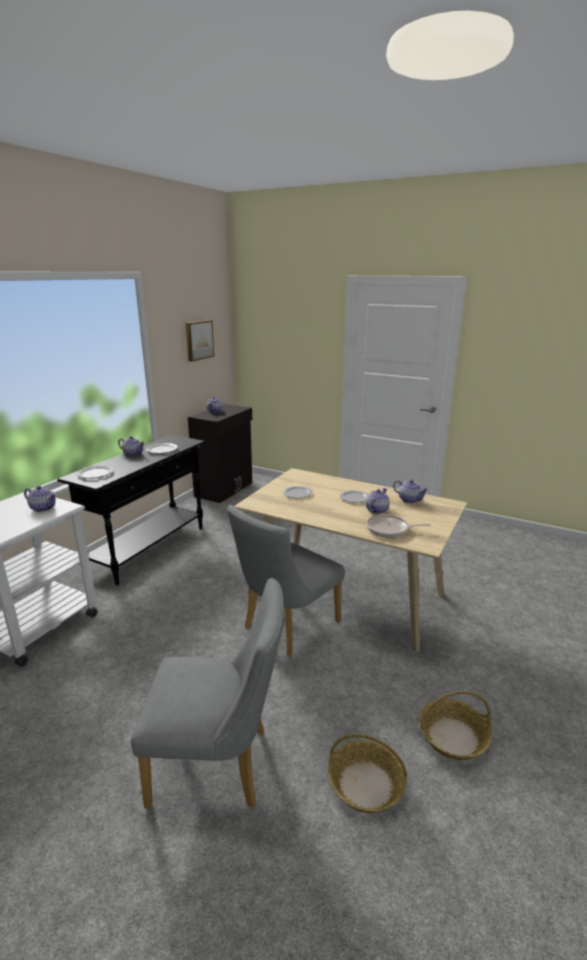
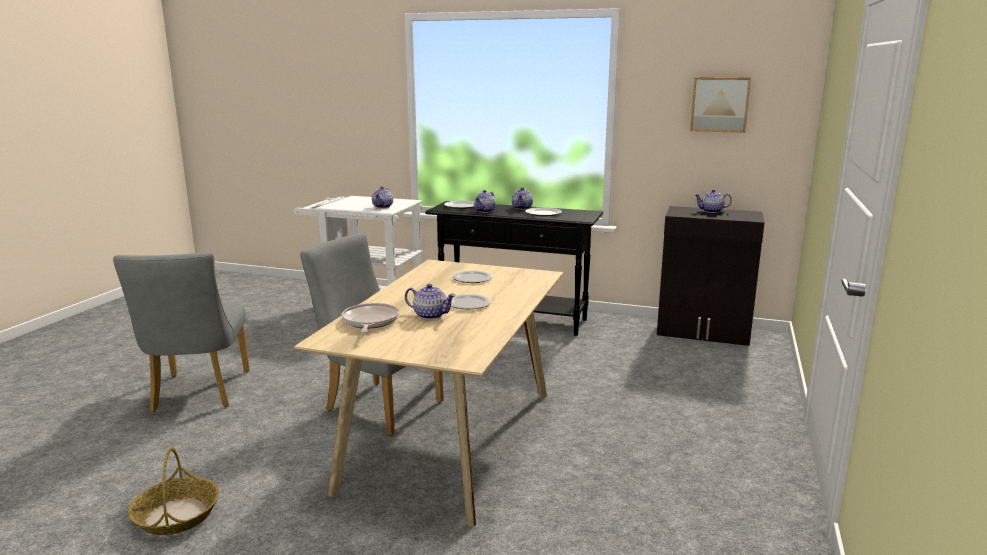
camera: 80 degrees right, 5 degrees down
(366, 784) = (145, 460): basket -> none
(409, 500) = (474, 333): teapot -> teapot (485, 211)

